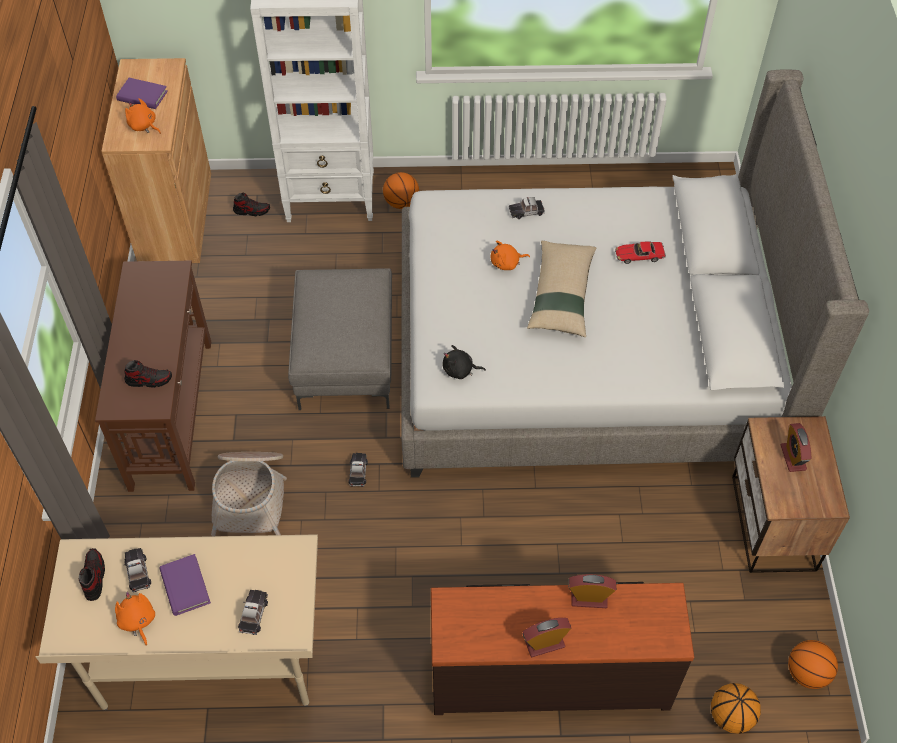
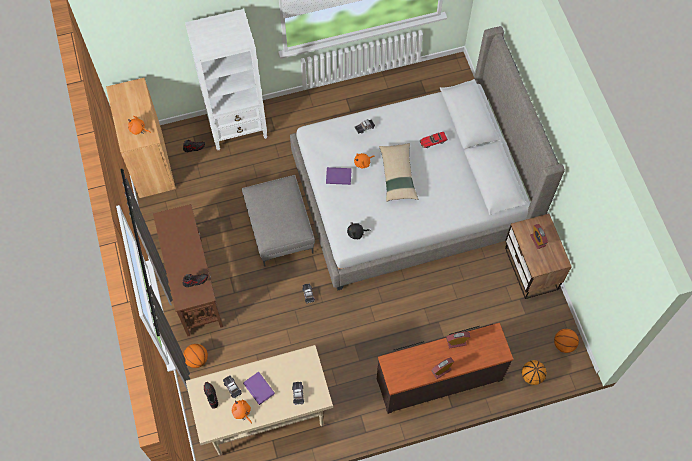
camera: 15 degrees left, 10 degrees up
(142, 96) = (129, 109): purple book -> purple book (338, 177)
(251, 495) = (255, 322): basket -> none
(401, 203) = (280, 122): basketball -> basketball (197, 359)

